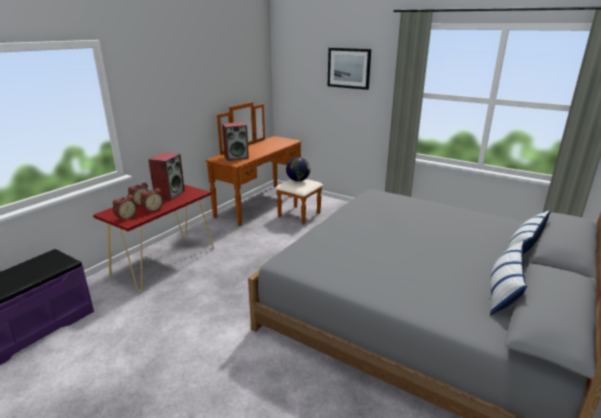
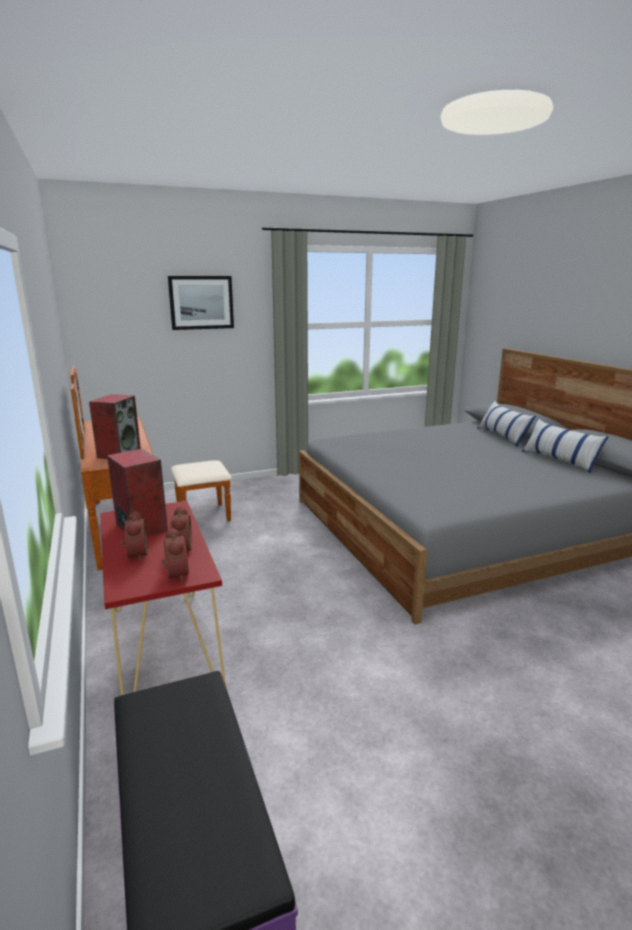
camera: 55 degrees left, 5 degrees down
(298, 180) = (194, 466): globe -> none

